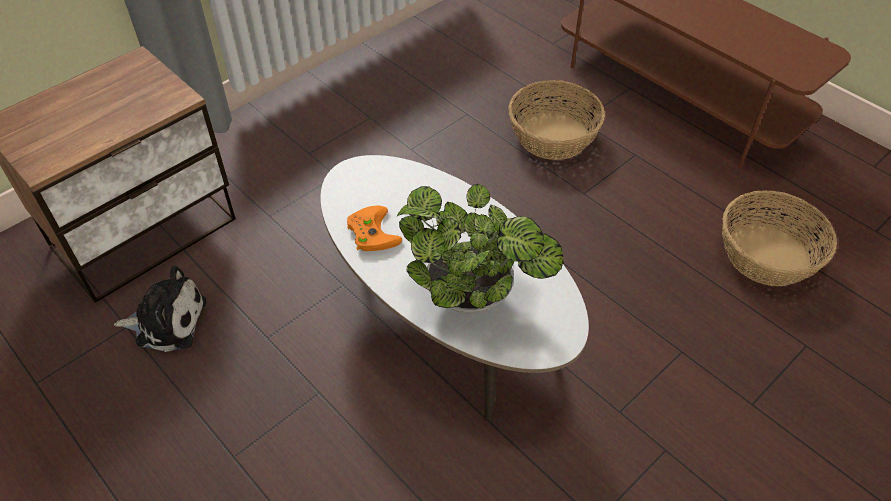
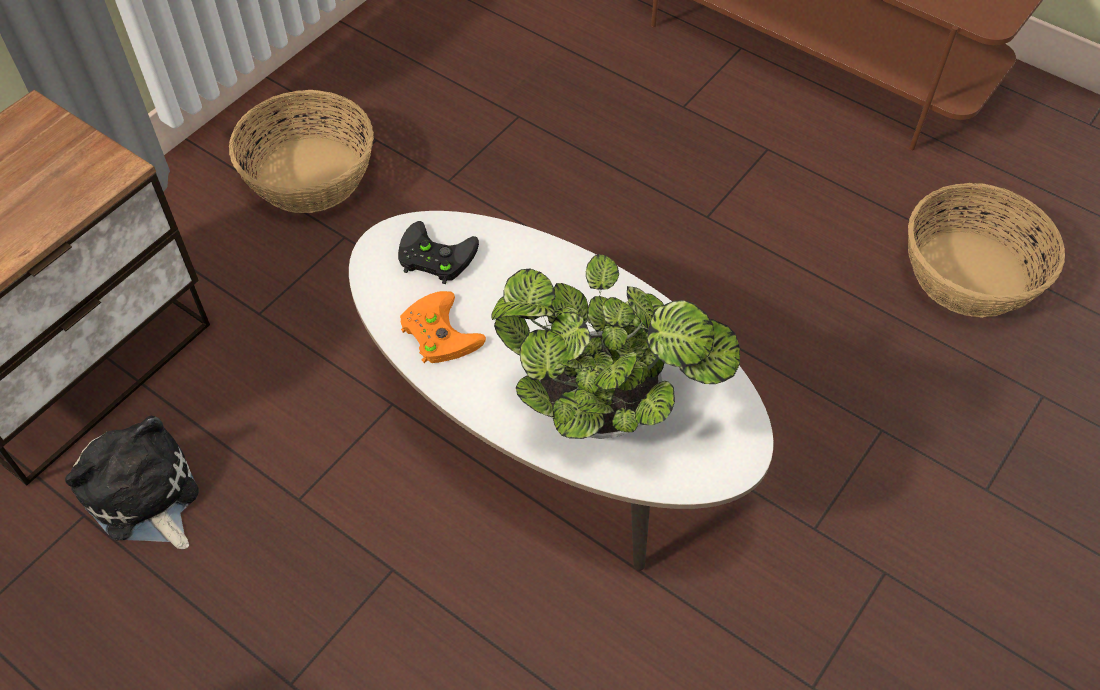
camera: 10 degrees left, 5 degrees up
(167, 321) = (144, 497): plush toy -> plush toy turned 120 degrees counterclockwise
(379, 184) = (433, 257): none -> black game controller
(553, 136) = (647, 134): basket -> basket (310, 174)

